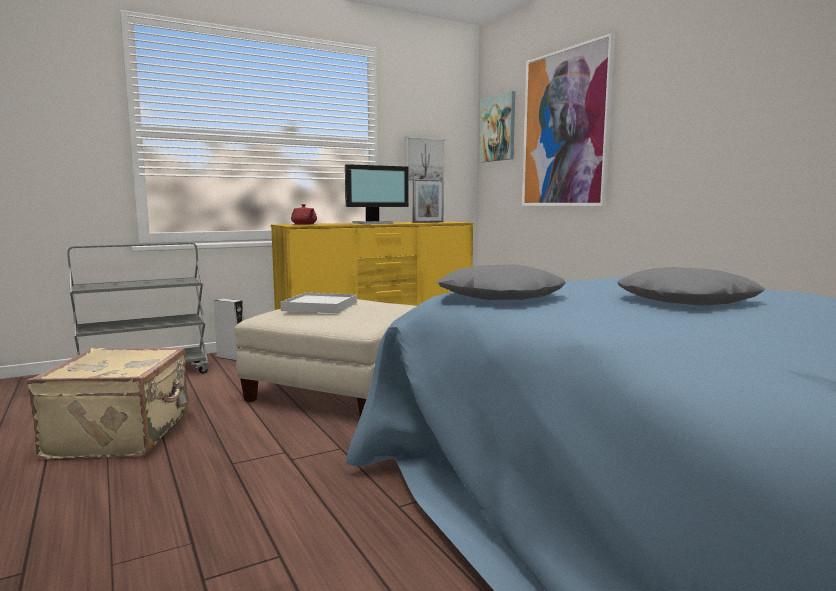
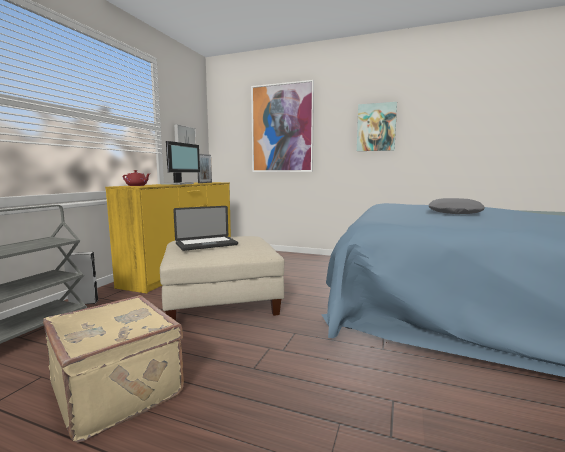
camera: 40 degrees left, 0 degrees up
(320, 306) = (206, 244): white tray -> laptop
(498, 128) = (227, 124): picture -> picture (376, 127)
(500, 297) = (398, 219): grey pillow -> none

